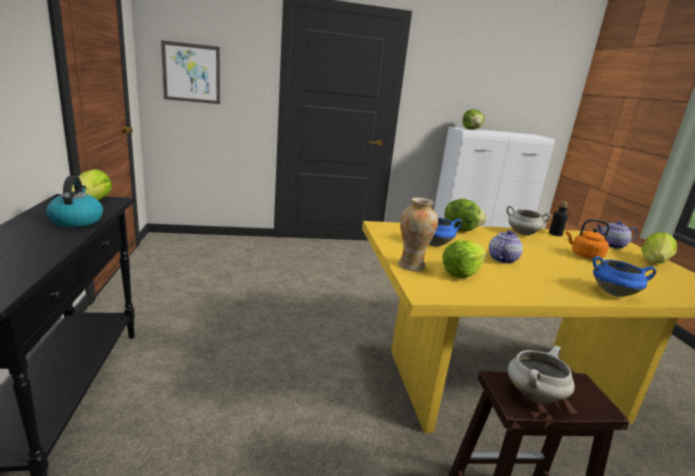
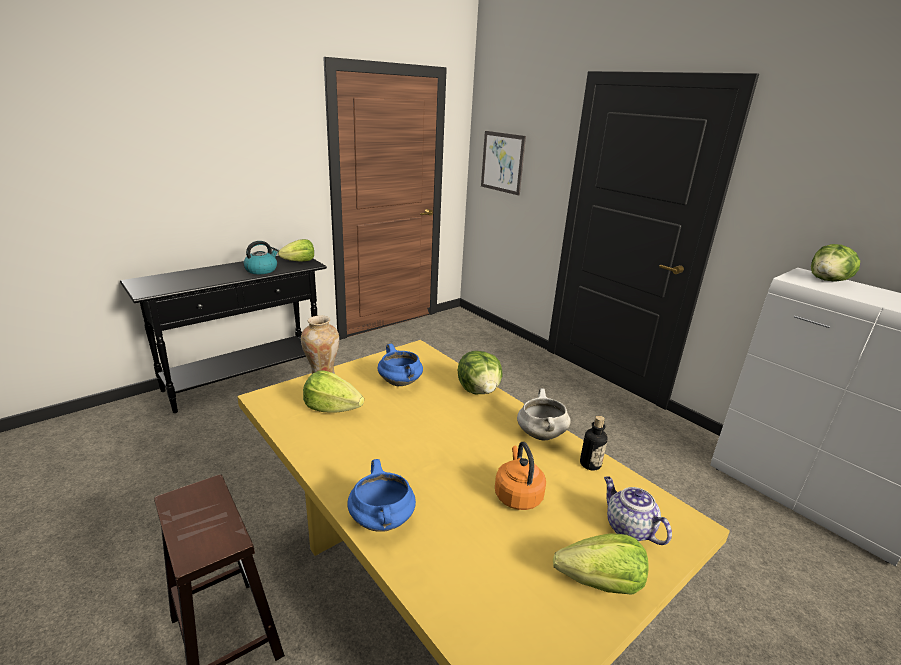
camera: 60 degrees right, 5 degrees up
(502, 259) = (407, 427): teapot -> none
(534, 394) = (196, 509): white cooking pot -> none

